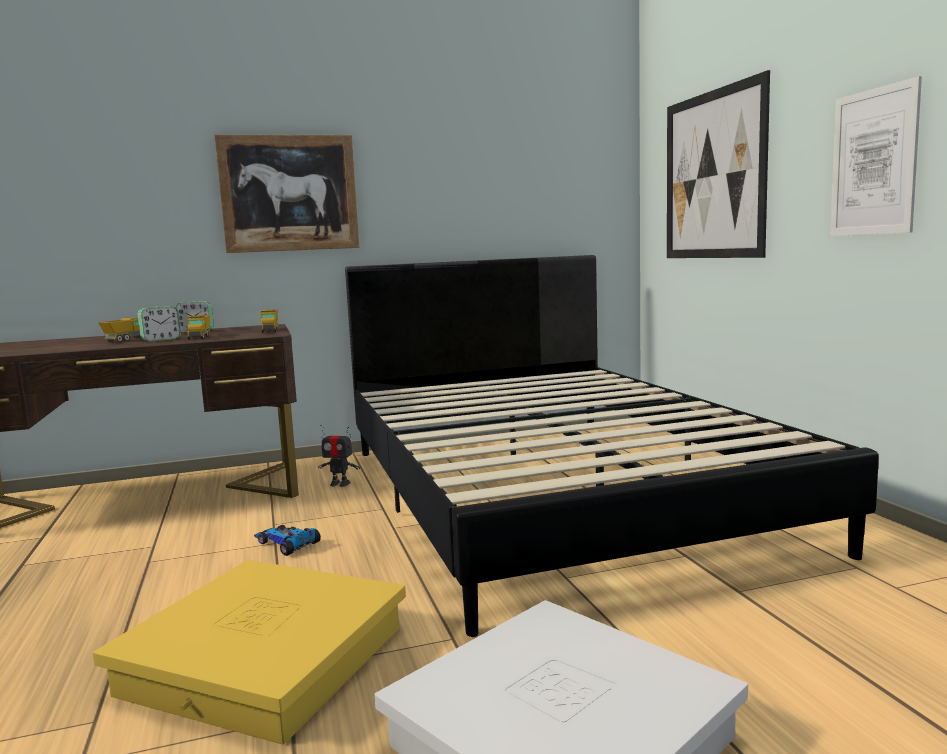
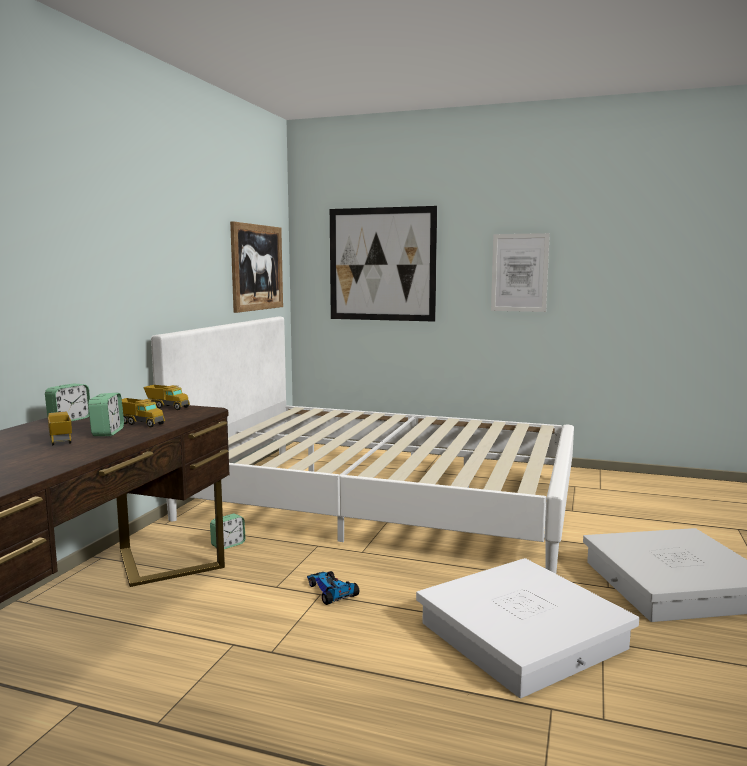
camera: 55 degrees left, 0 degrees up
(266, 660) = (523, 635): yellow storage box -> white storage box
(285, 544) = (330, 591): toy car -> toy car turned 75 degrees clockwise
(289, 193) = (107, 259): picture -> picture (257, 267)
(339, 484) = (228, 545): toy robot -> alarm clock
(553, 493) = (383, 499): black bed -> white bed

